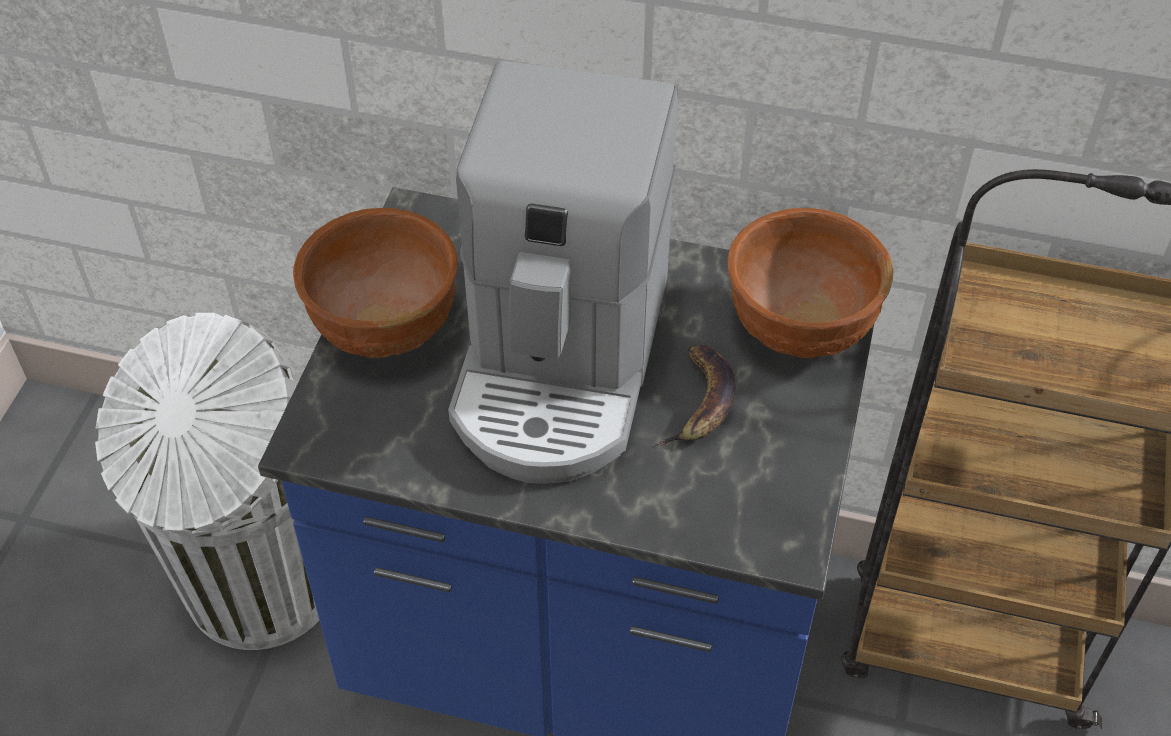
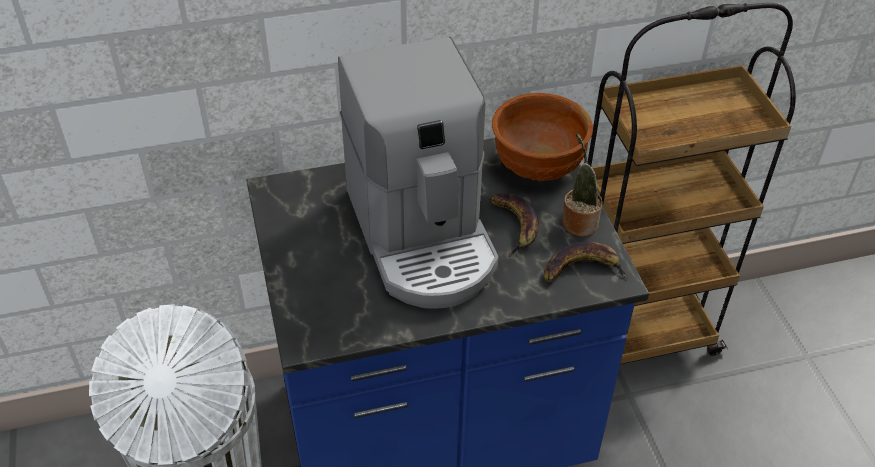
camera: 30 degrees left, 5 degrees down
(386, 326) = (303, 257): brown bowl -> none
(749, 509) = (582, 269): none -> banana
(798, 436) = (578, 222): none -> potted plant

